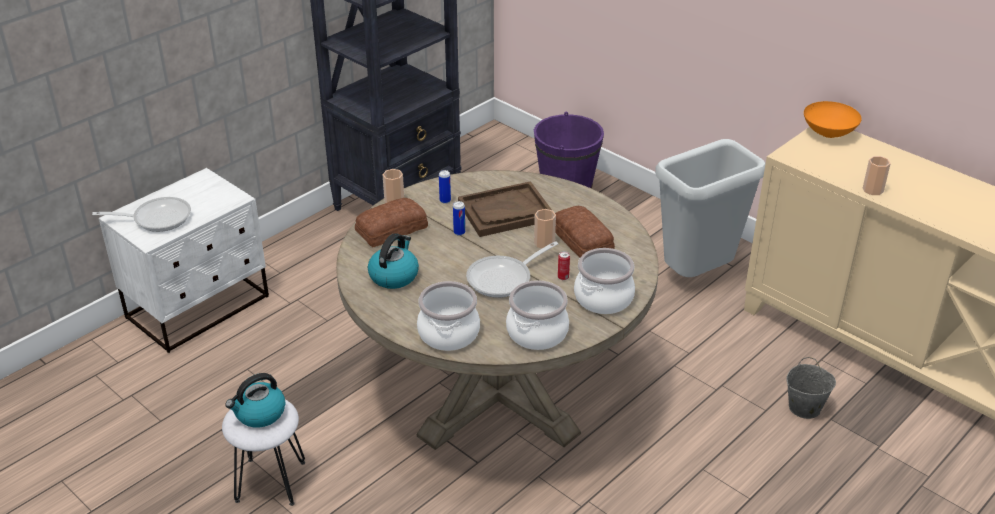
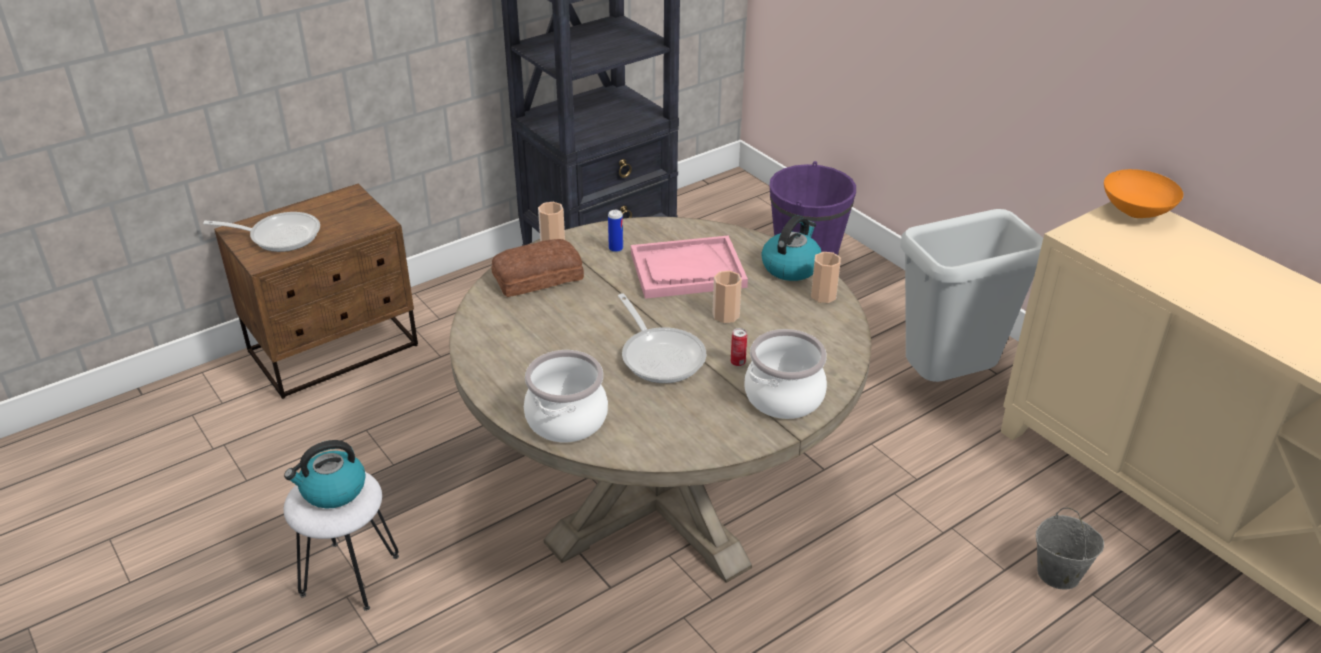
camera: 10 degrees right, 0 degrees up
(199, 307) = (335, 349): white nightstand -> brown nightstand
(394, 275) = (521, 335): kettle -> kettle (791, 267)
(459, 232) = (621, 290): can -> none
(504, 278) = (660, 355): frying pan -> frying pan turned 90 degrees counterclockwise
(505, 211) = (687, 270): brown tray -> pink tray
(537, 333) = (683, 433): cooking pot -> none
(581, 240) = (774, 317): bread -> none
(873, 190) = (1185, 292): cup -> cup (823, 295)

